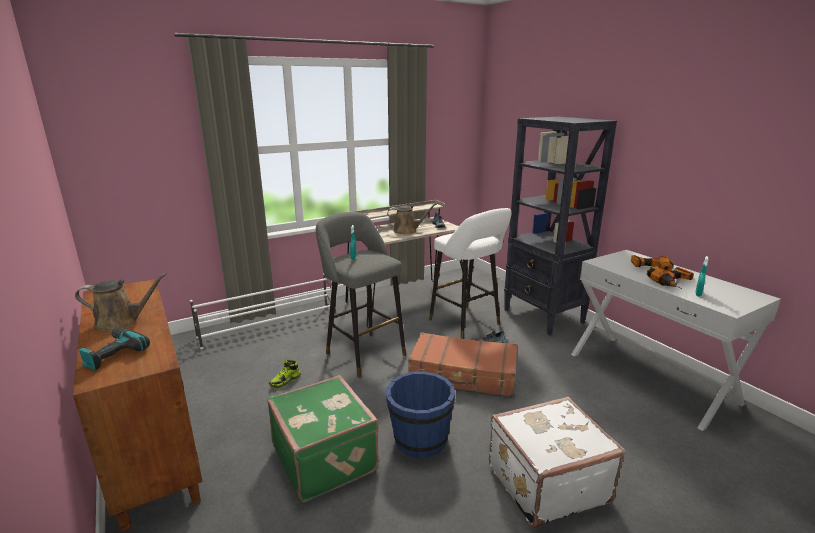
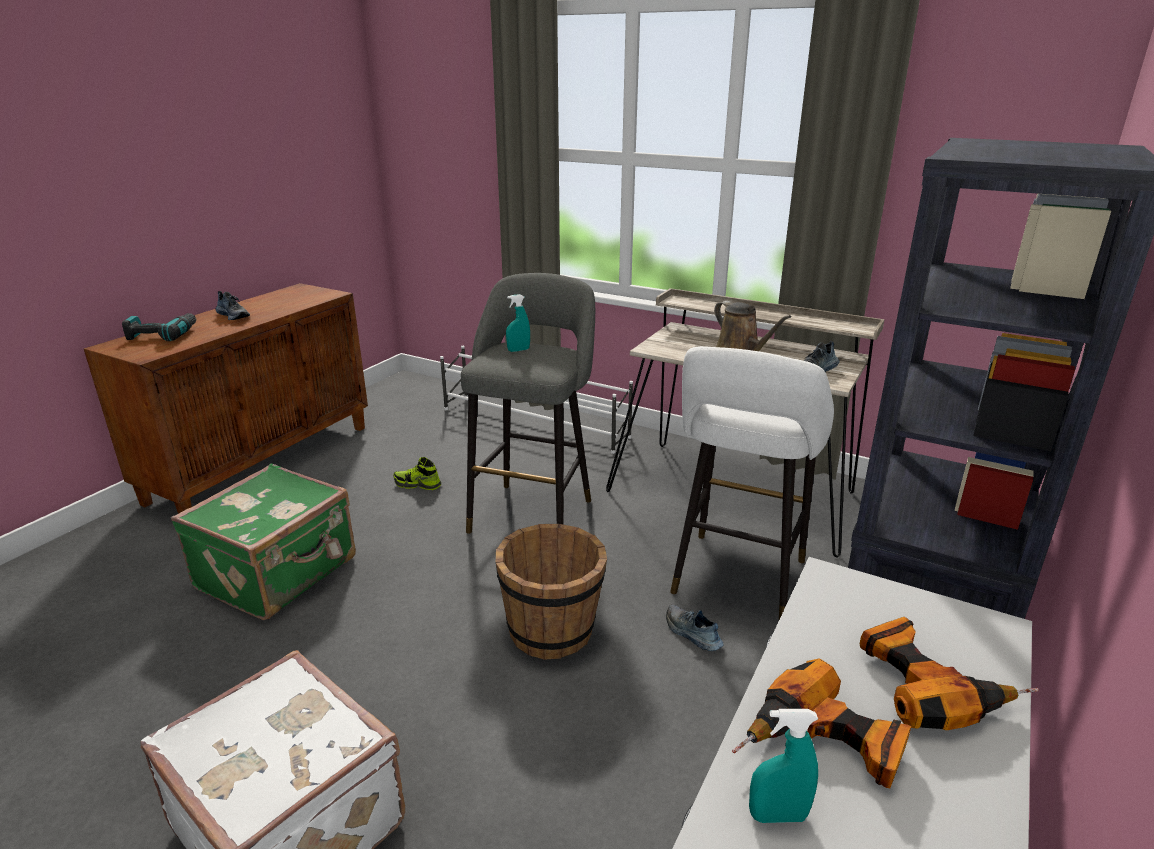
camera: 60 degrees right, 5 degrees up
(121, 322) = (234, 316): brown watering can -> shoe
(419, 439) = (348, 639): blue bucket -> none
(463, 375) = (552, 630): brown suitcase -> brown bucket

